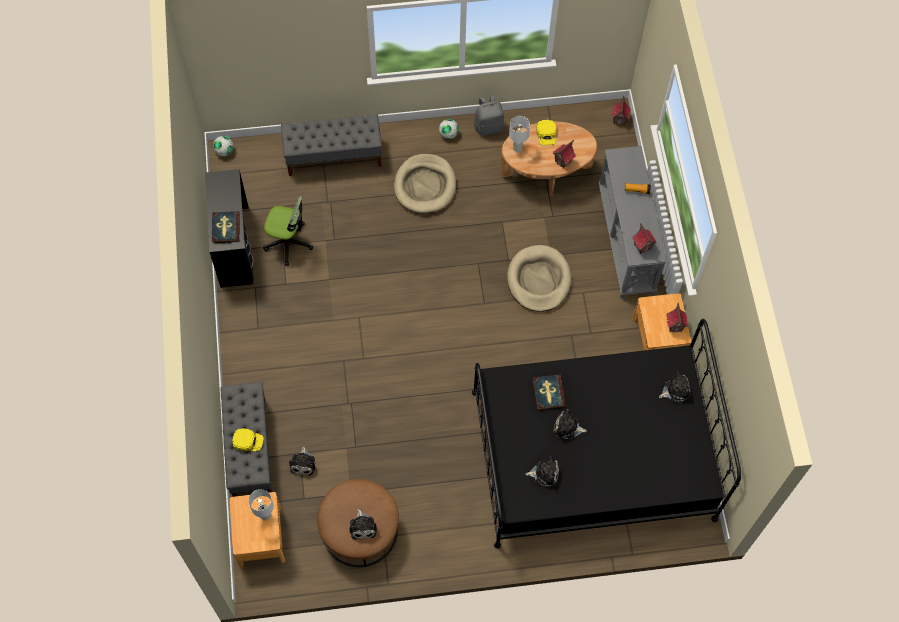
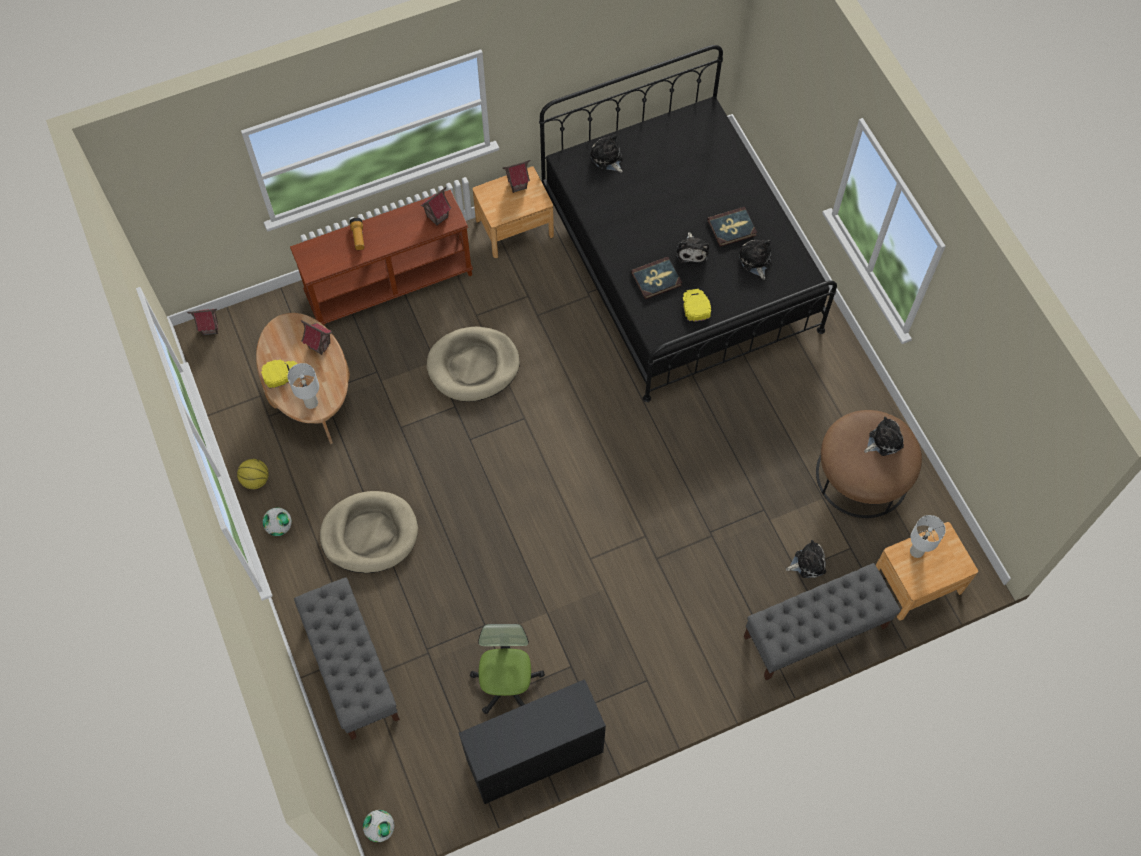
camera: 105 degrees left, 0 degrees up
(225, 228) = (561, 717): book -> book (732, 228)
(248, 441) = (833, 603): yellow cap -> yellow cap (695, 306)
(488, 126) = (255, 480): grey backpack -> basketball
(626, 240) = (390, 284): grey console table -> brown console table

